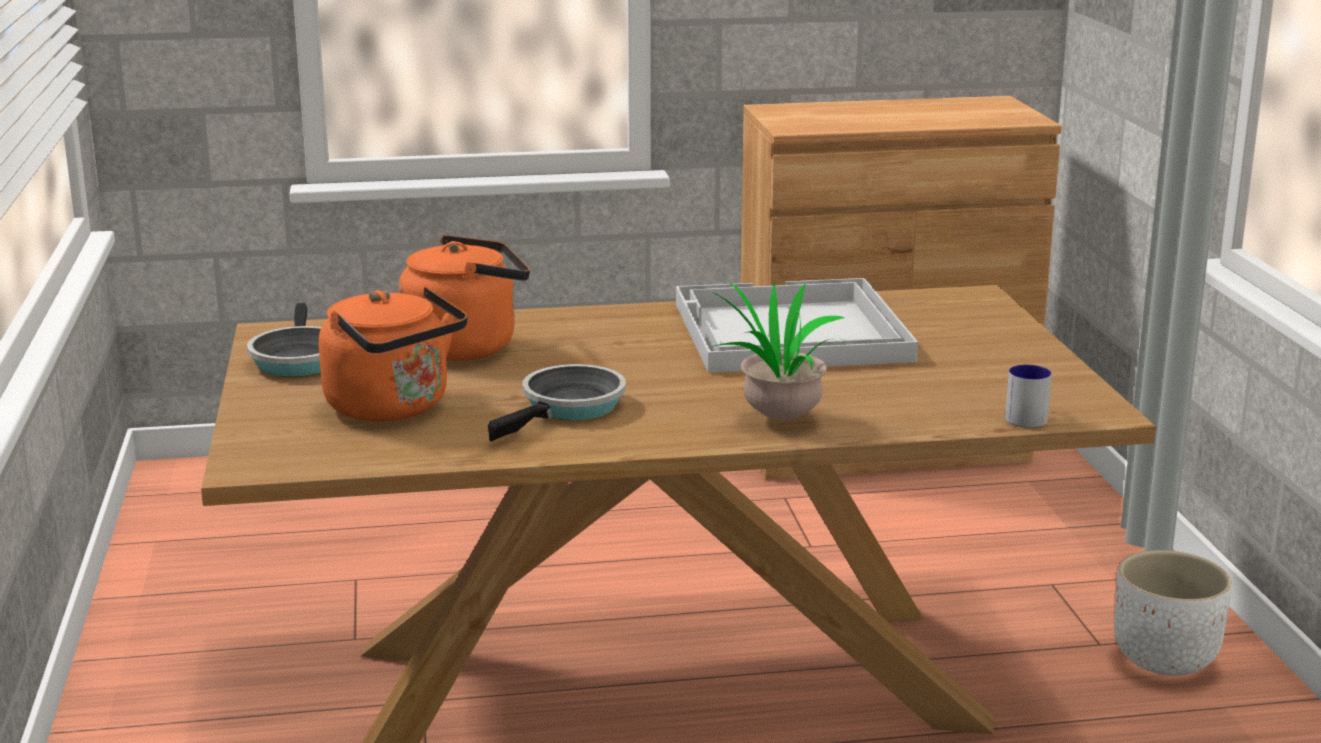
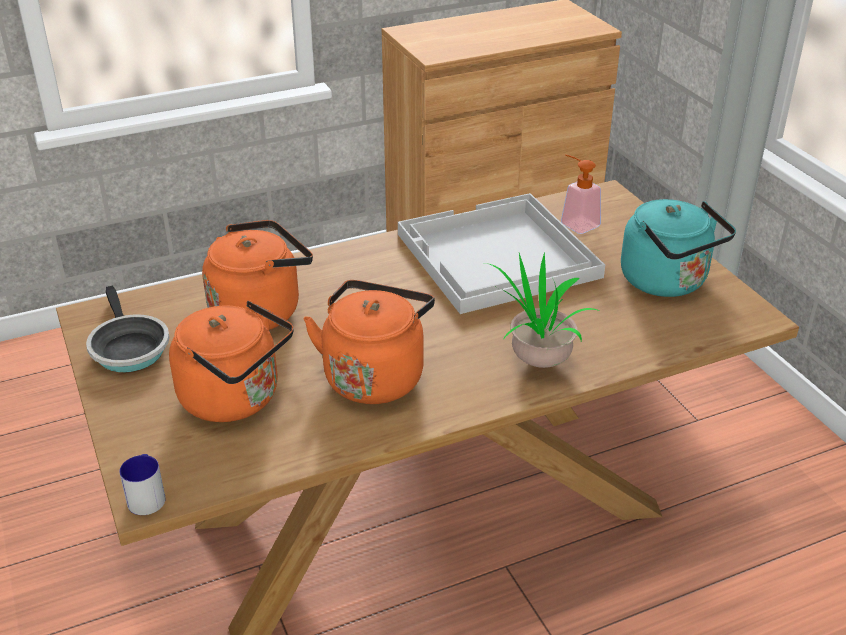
camera: 15 degrees left, 15 degrees up
(569, 408) = (375, 375): frying pan -> orange kettle
(914, 314) = (575, 222): none -> soap dispenser
(1001, 373) = (667, 282): none -> turquoise kettle
(1026, 416) = (708, 330): mug -> mug (147, 495)
(1166, 659) = (743, 426): white planter -> none

